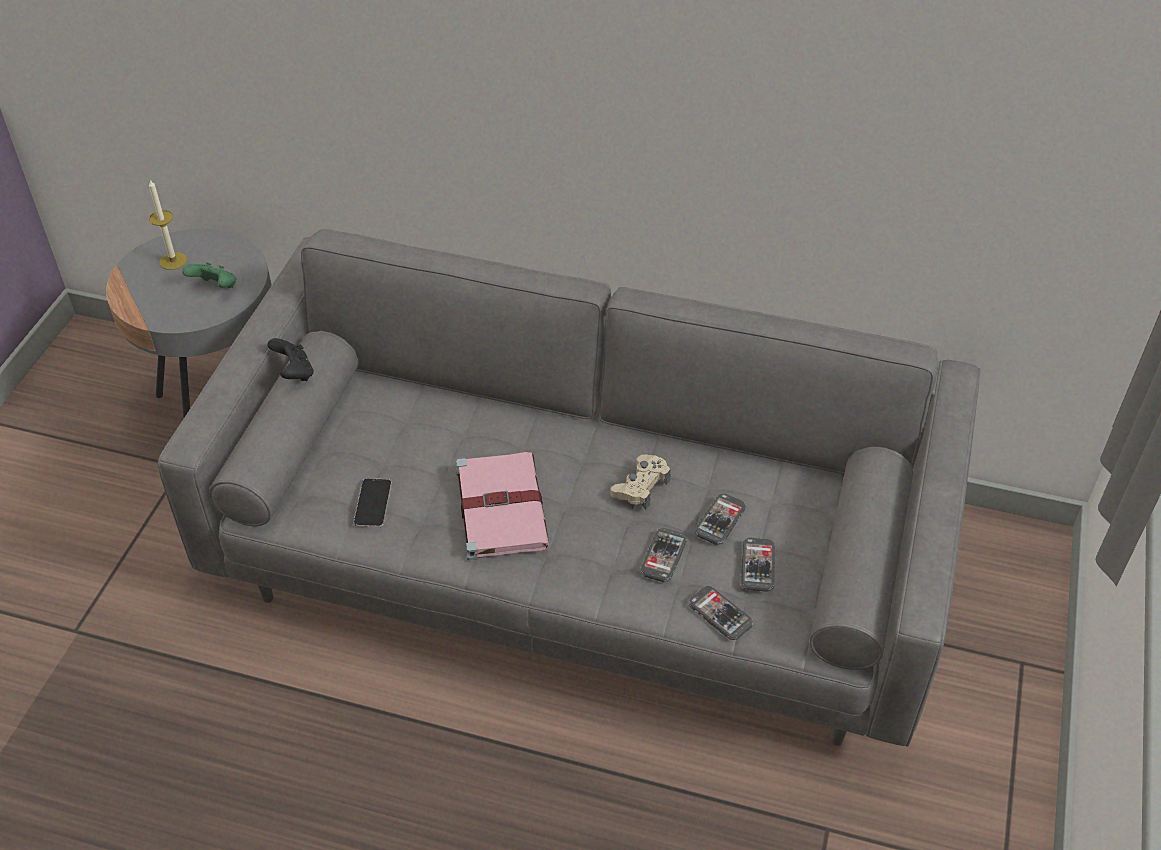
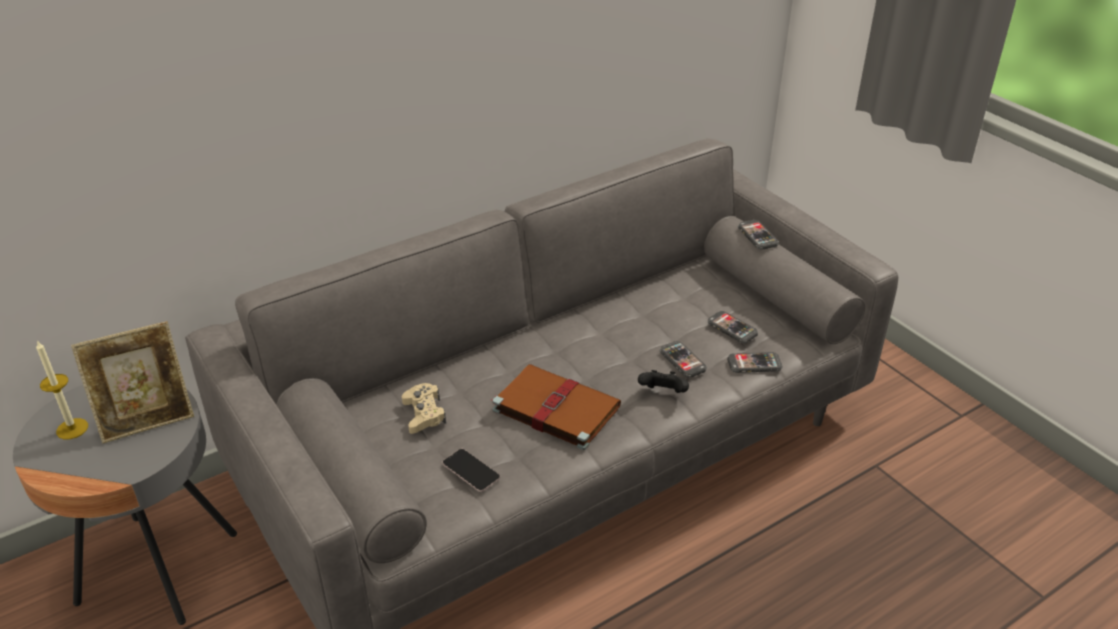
camera: 50 degrees left, 10 degrees down
(215, 288) = (147, 419): green game controller -> picture frame
(294, 373) = (320, 418): black game controller -> black game controller (663, 394)
(501, 506) = (554, 408): pink book -> brown book
(641, 486) = (612, 338): beige game controller -> beige game controller (424, 414)
(720, 520) = (679, 323): phone -> phone (757, 236)

